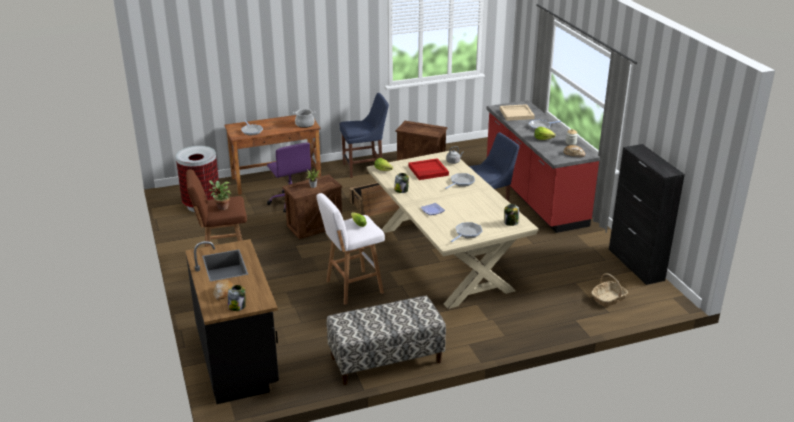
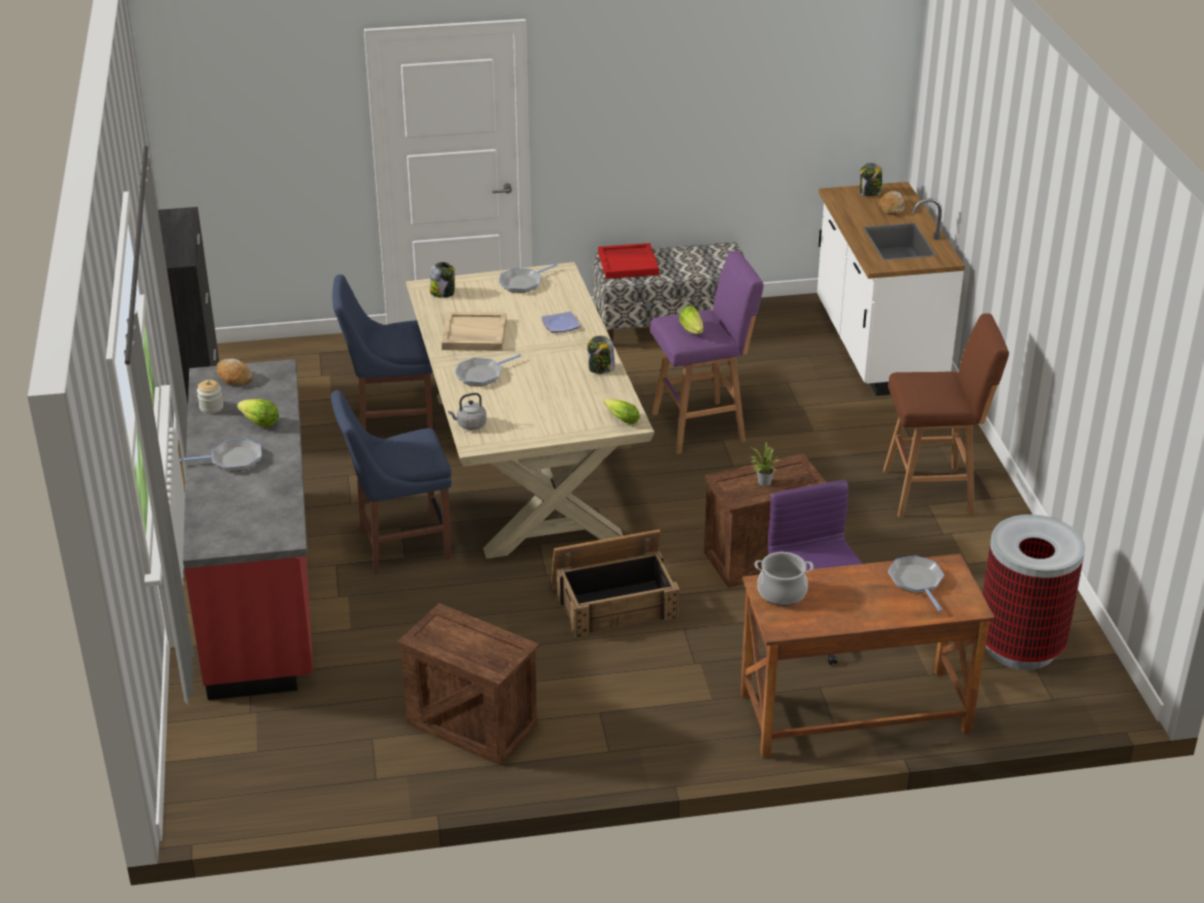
camera: 170 degrees left, 5 degrees up
(221, 207) = (936, 382): potted plant -> none
(238, 357) = (877, 347): black counter -> white counter
(352, 287) = (702, 426): white stool -> purple stool
(365, 168) = (621, 729): blue chair -> blue chair (391, 424)
(428, 171) = (533, 407): red tray -> red tray (628, 263)
(516, 114) = (254, 508): beige tray -> beige tray (474, 335)
(608, 298) = (301, 370): basket -> none

